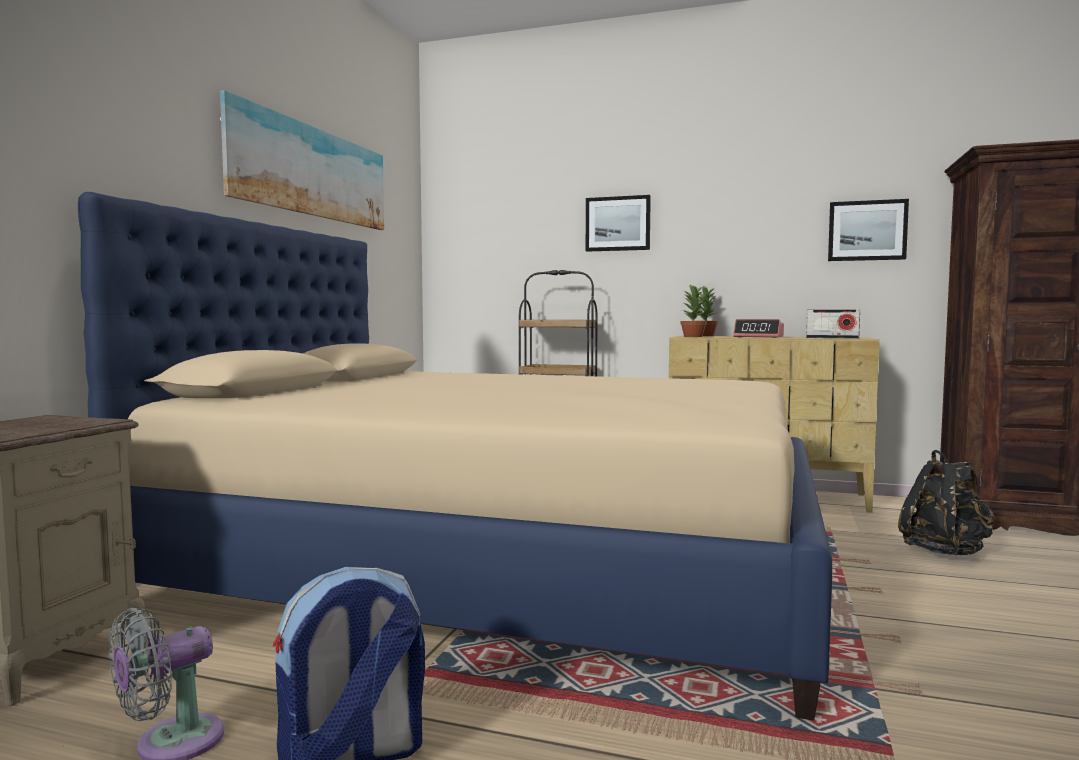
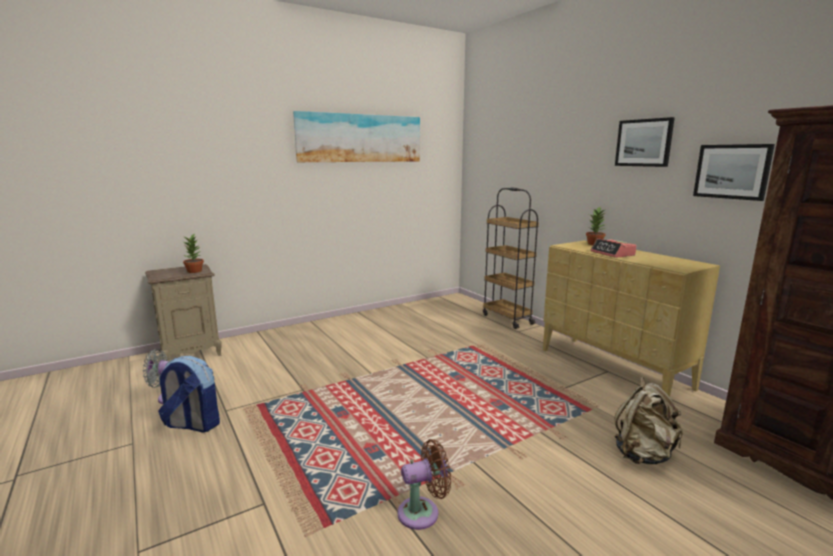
camera: 40 degrees right, 10 degrees up
(497, 566) = (372, 365): beige bed -> none
(618, 223) = (556, 155): picture -> picture (644, 143)
(693, 336) = (572, 246): potted plant -> potted plant (195, 271)
(832, 338) = (659, 264): radio -> none
(929, 680) = (422, 512): none -> brown fan
(945, 552) = (643, 454): black backpack -> beige backpack

